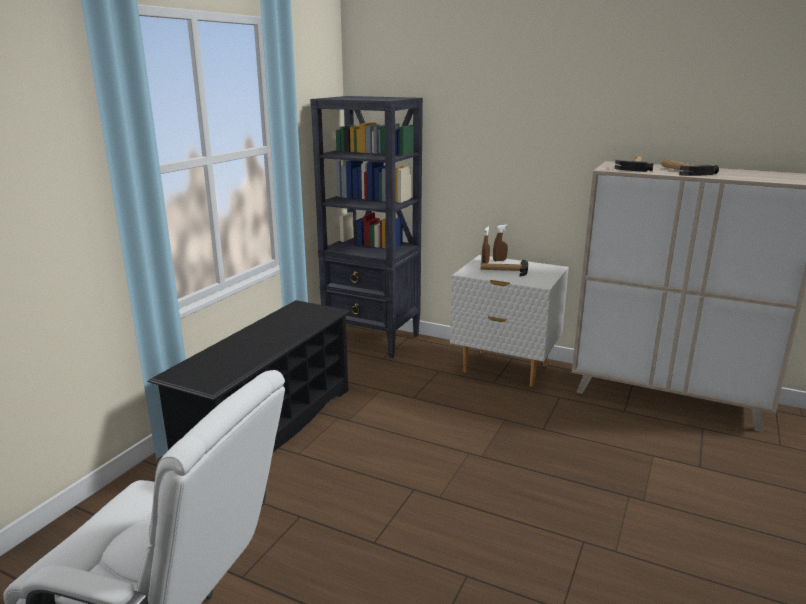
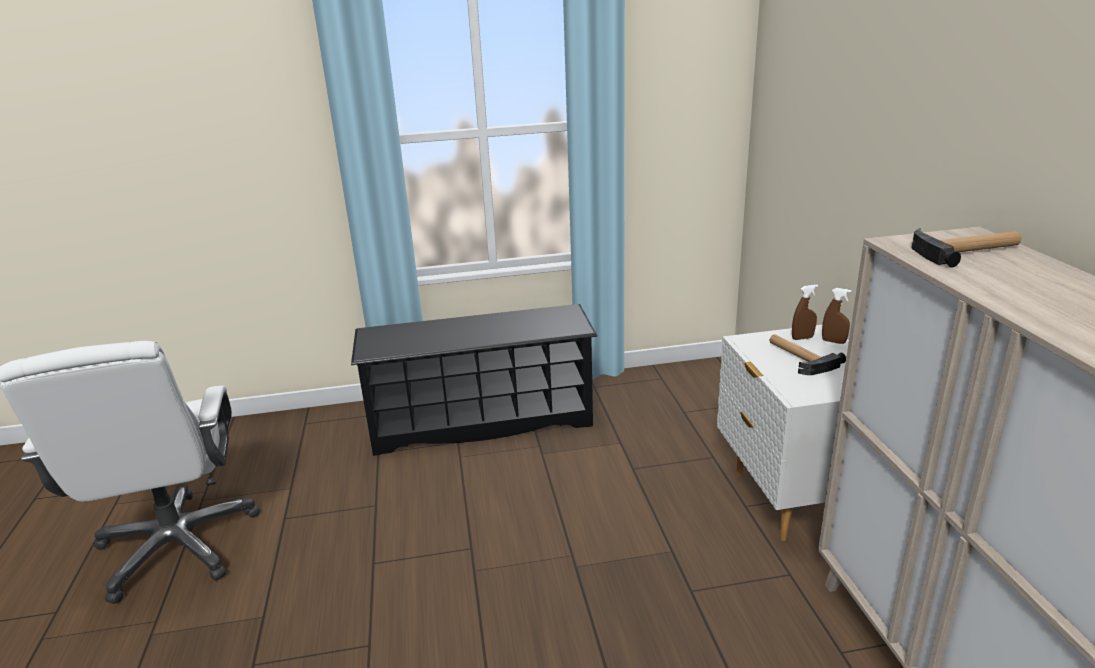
camera: 55 degrees right, 5 degrees up
(373, 340) = (713, 387): black bookcase -> none
(682, 171) = (1018, 284): hammer -> none

